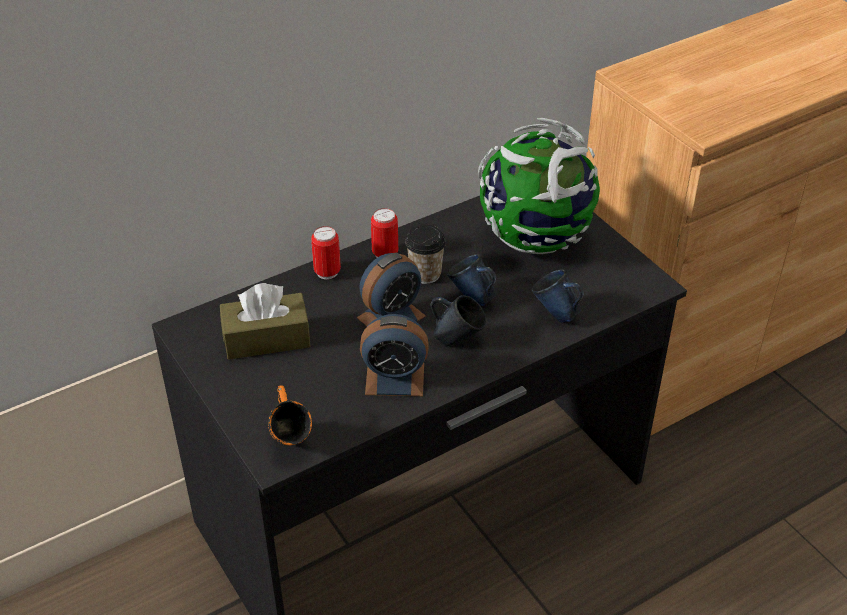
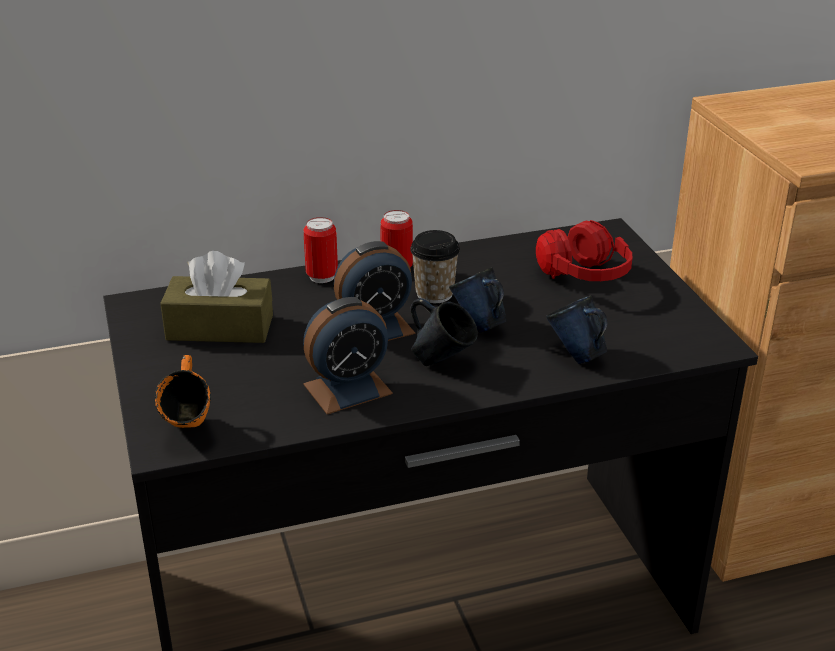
camera: 15 degrees right, 10 degrees down
(395, 379) = (347, 389): alarm clock -> alarm clock turned 45 degrees counterclockwise
(535, 239) = (582, 279): globe -> red headphones

